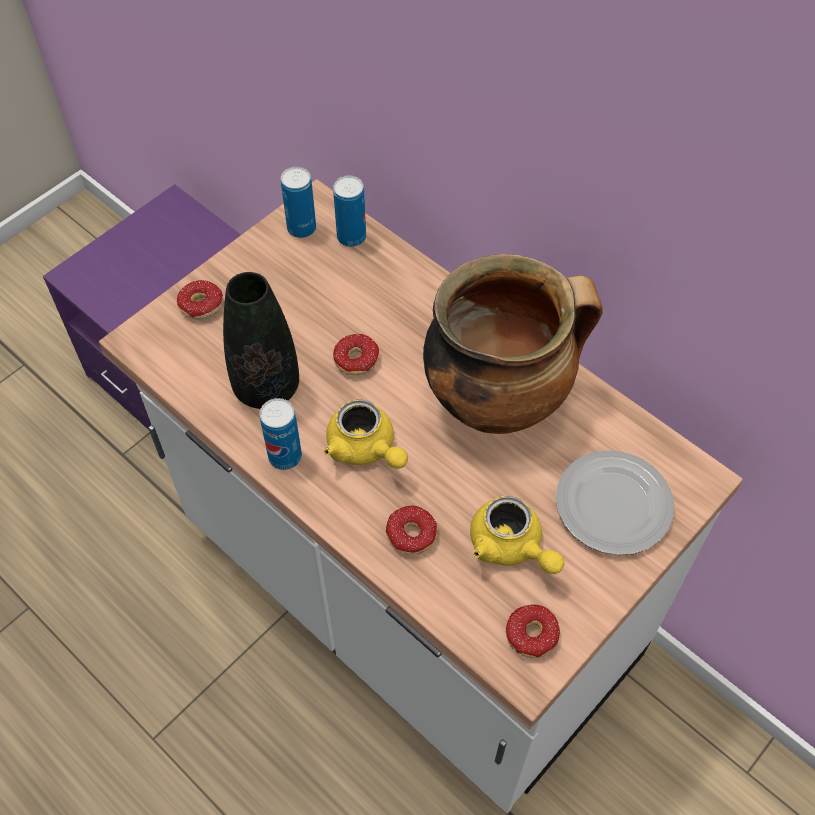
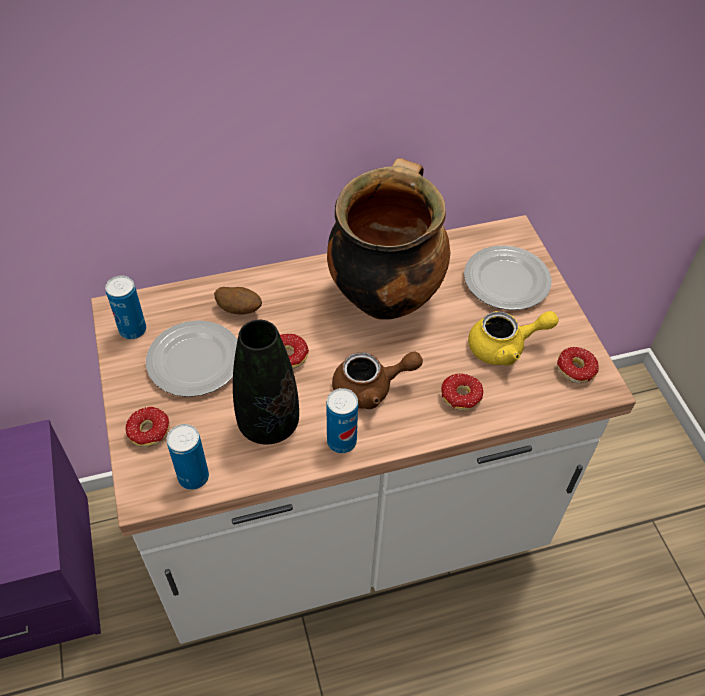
camera: 60 degrees left, 5 degrees down
(297, 292) = (194, 362): none -> plate
(351, 237) = (171, 304): can -> can (193, 477)
(365, 449) = (371, 388): yellow teapot -> brown teapot
(384, 291) = (239, 310): none -> potato

